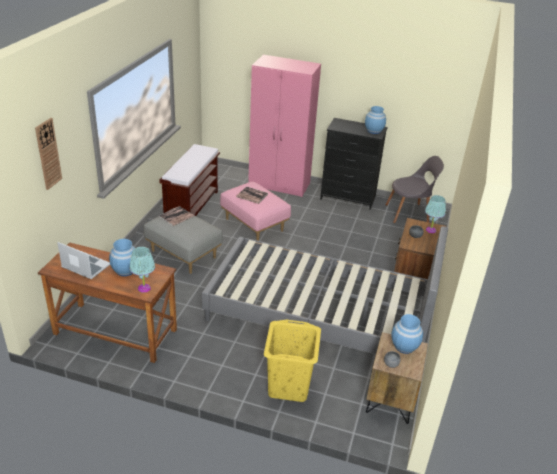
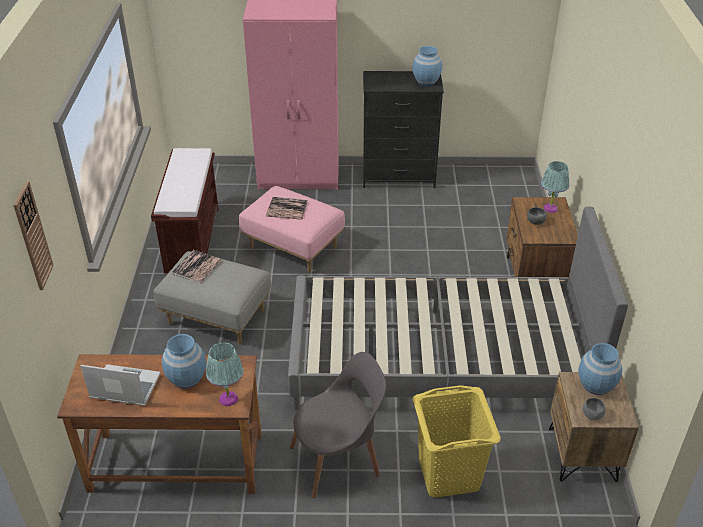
camera: 15 degrees left, 5 degrees up
(409, 213) = (486, 182): grey chair -> grey chair (338, 459)

